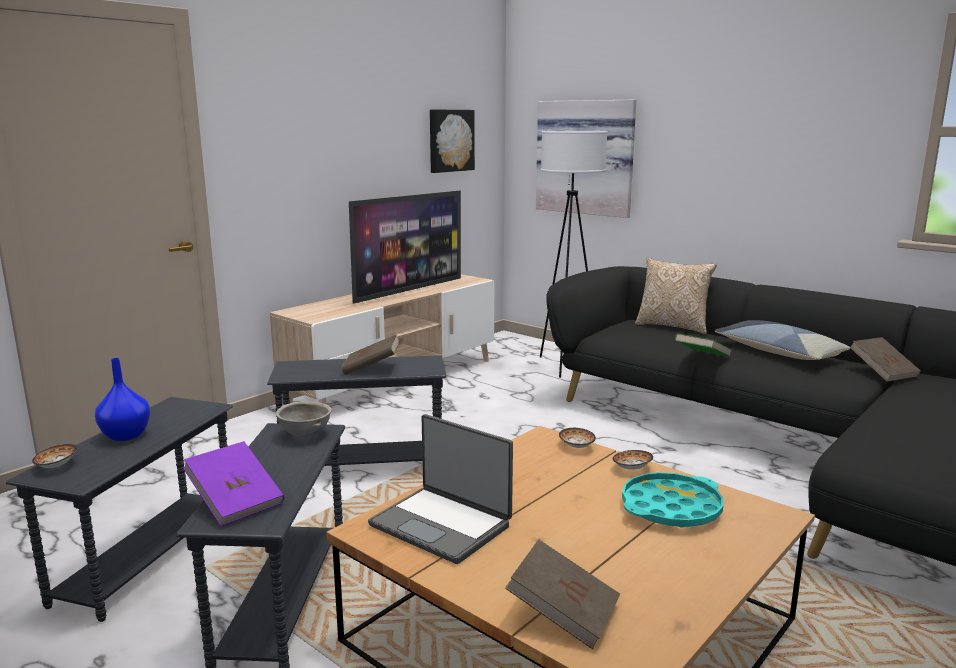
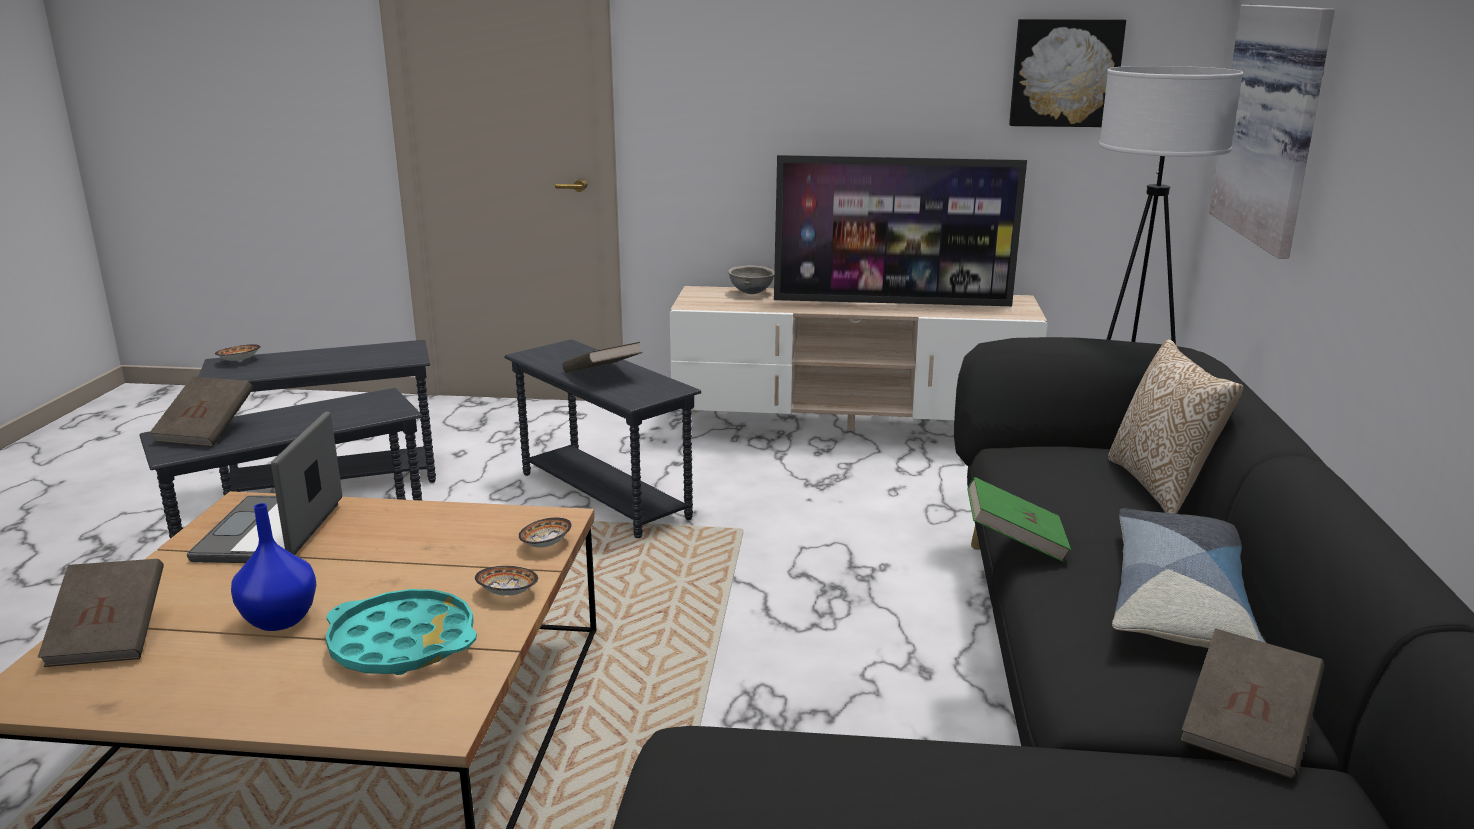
camera: 55 degrees right, 5 degrees up
(124, 436) = (317, 357): blue vase -> blue vase (278, 619)
(236, 502) = (207, 431): purple book -> brown book
(305, 434) = (378, 408): grey bowl -> grey bowl (752, 293)

